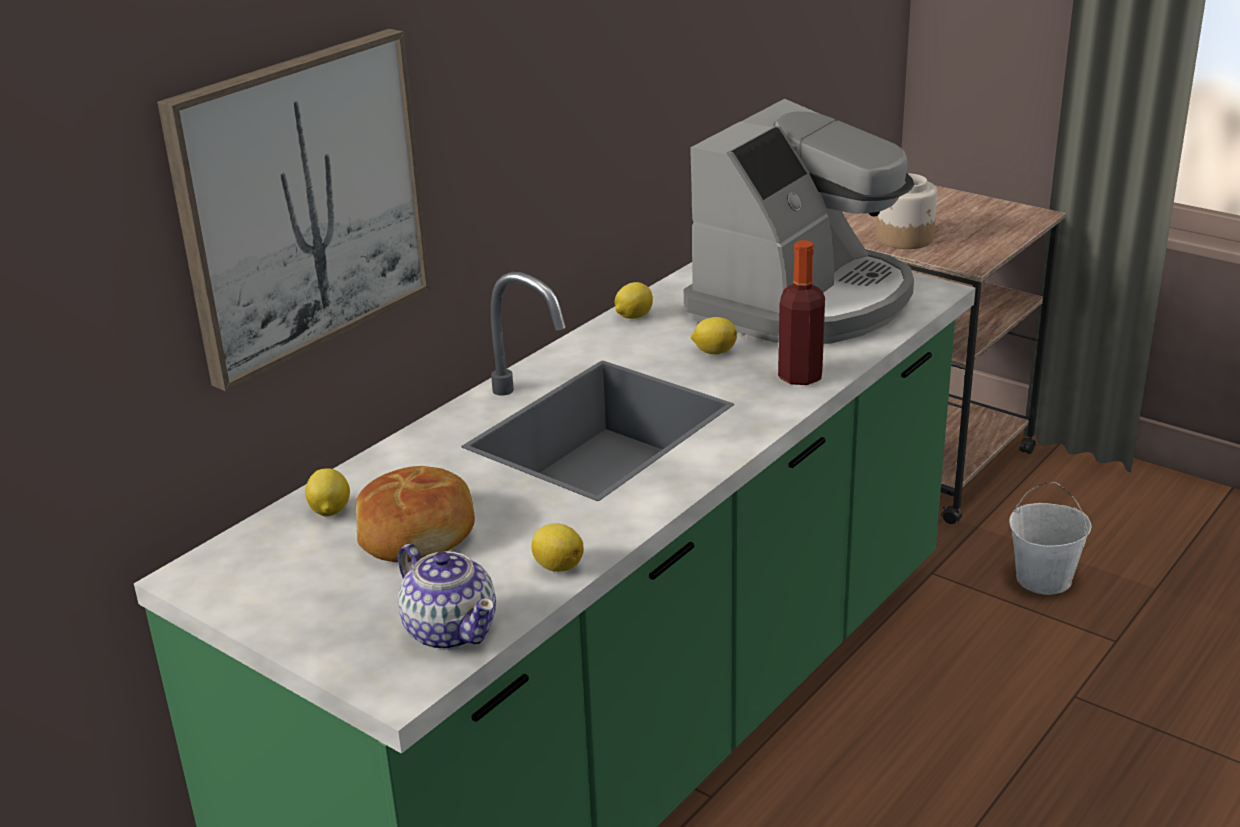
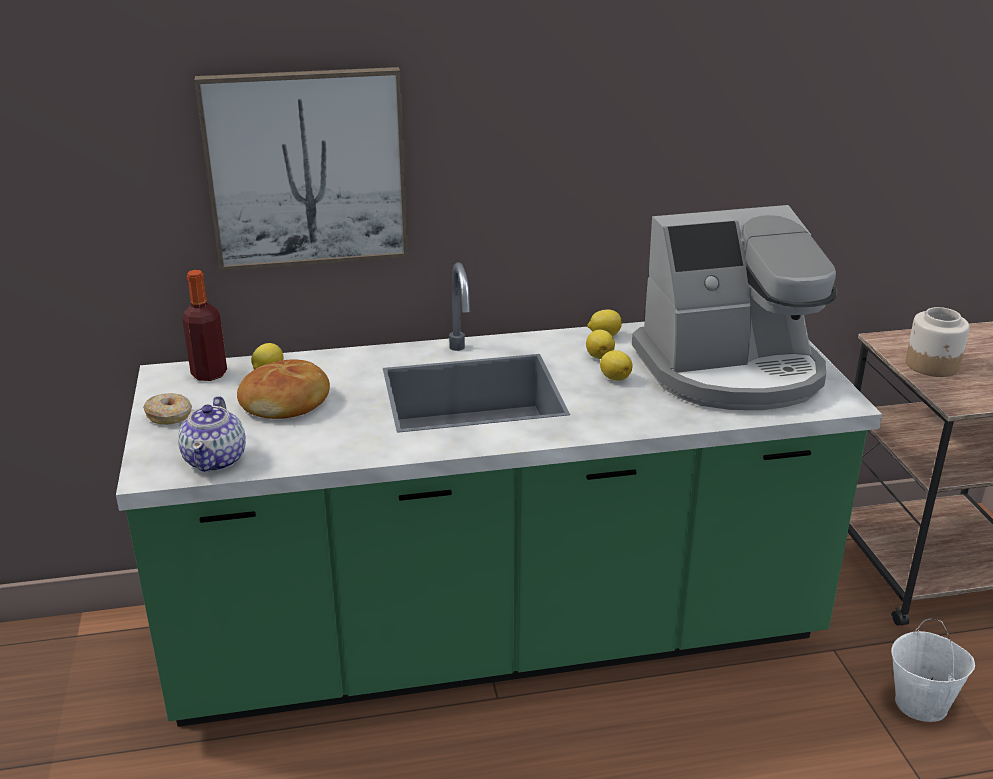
camera: 40 degrees right, 0 degrees up
(296, 616) = (170, 415): none -> donut
(557, 566) = (316, 455): lemon -> lemon (599, 356)
(800, 376) = (641, 417): bottle -> bottle (209, 374)

